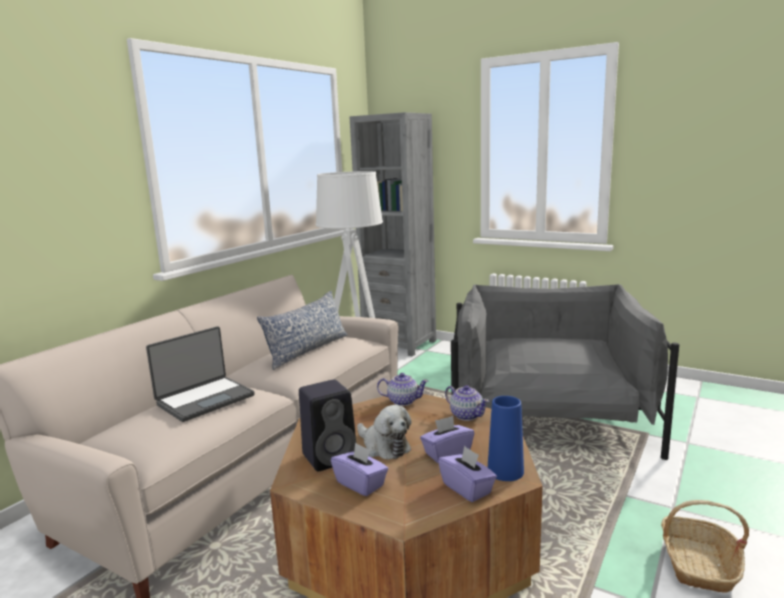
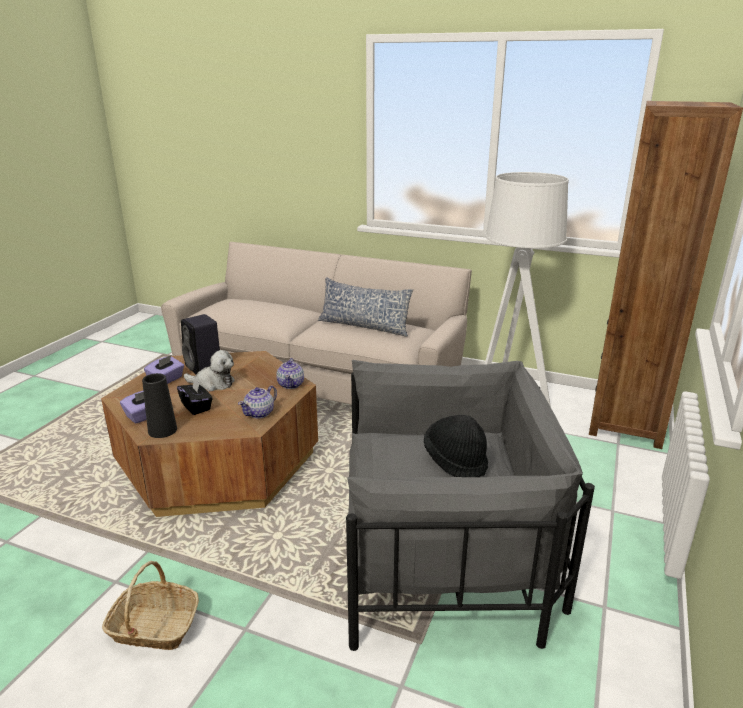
camera: 80 degrees right, 10 degrees up
(204, 399) = (264, 310): laptop -> none
(384, 446) = (213, 383): plush toy -> plush toy turned 120 degrees counterclockwise
(399, 344) = (626, 422): grey bookcase -> brown bookcase
(447, 453) = (196, 407): purple tissue box -> black tissue box
(505, 471) = (162, 430): blue vase -> black vase
(550, 342) = (455, 460): none -> black hat

